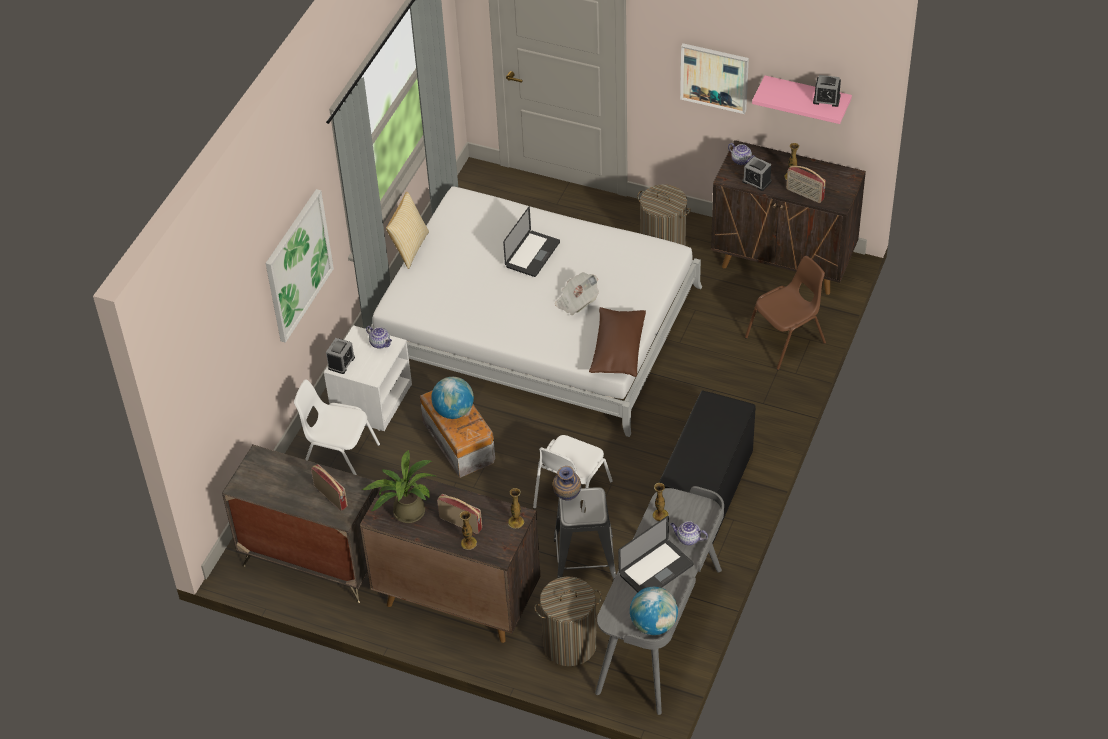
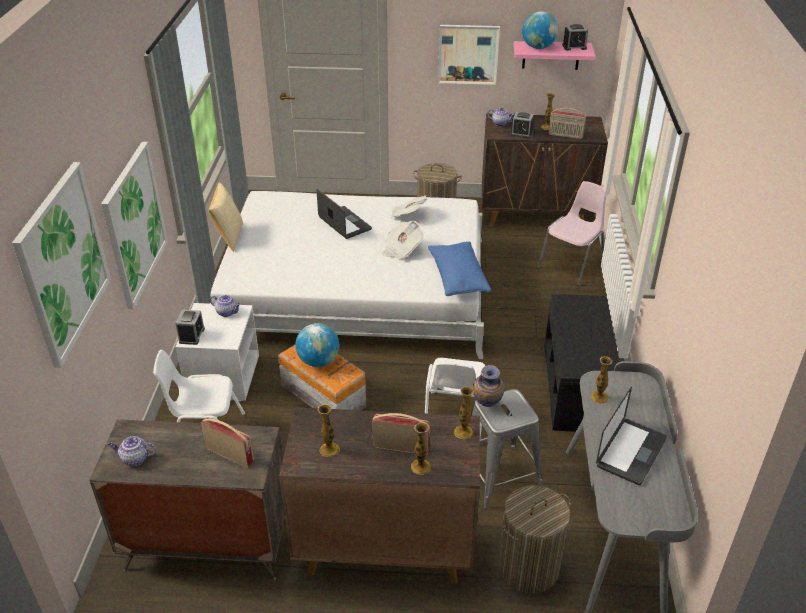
camera: 20 degrees left, 10 degrees down
(225, 323) = (63, 263): none -> picture
(405, 512) = (329, 449): potted plant -> vase
(532, 254) = (344, 223): laptop -> laptop turned 45 degrees counterclockwise
(605, 255) = (408, 215): none -> newspaper
(618, 350) = (457, 278): brown pillow -> blue pillow
(653, 624) = (667, 511): globe -> globe (538, 47)
(688, 539) = (642, 414): teapot -> teapot (134, 459)
(787, 340) = (572, 264): brown chair -> pink chair

